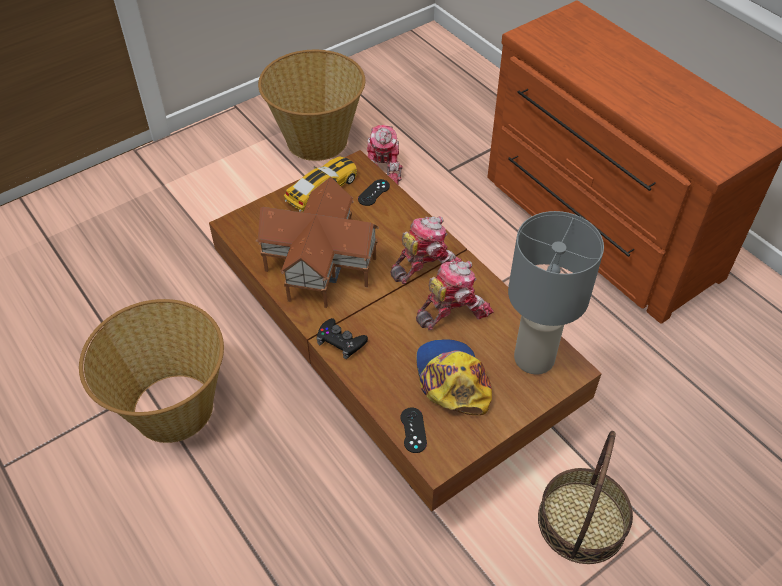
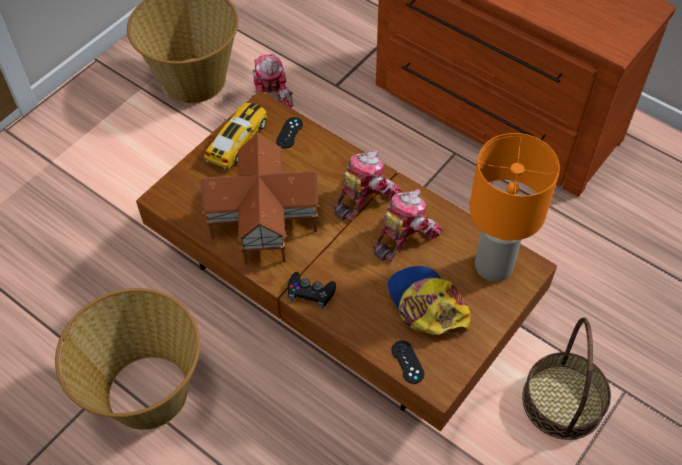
camera: 15 degrees left, 5 degrees up
(533, 357) = (493, 265): grey table lamp -> orange table lamp

